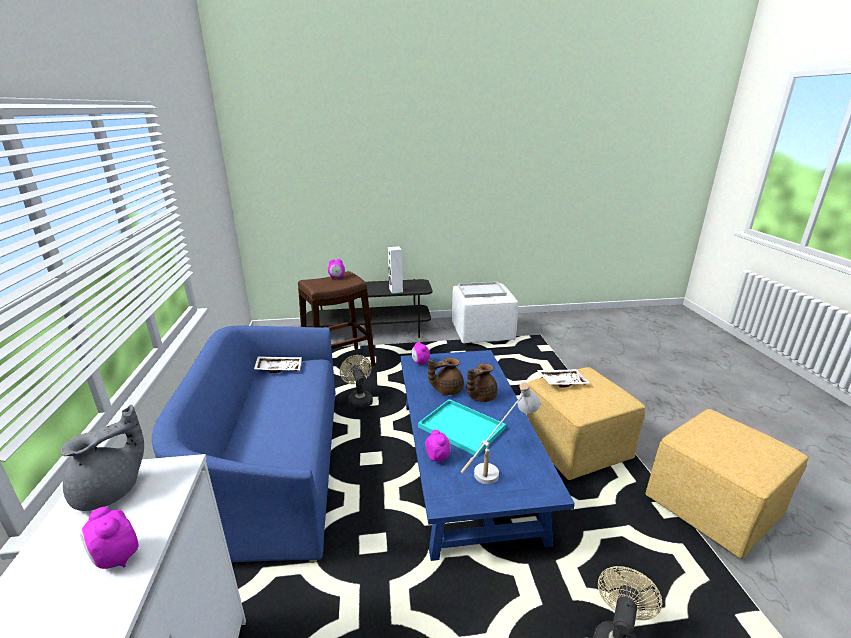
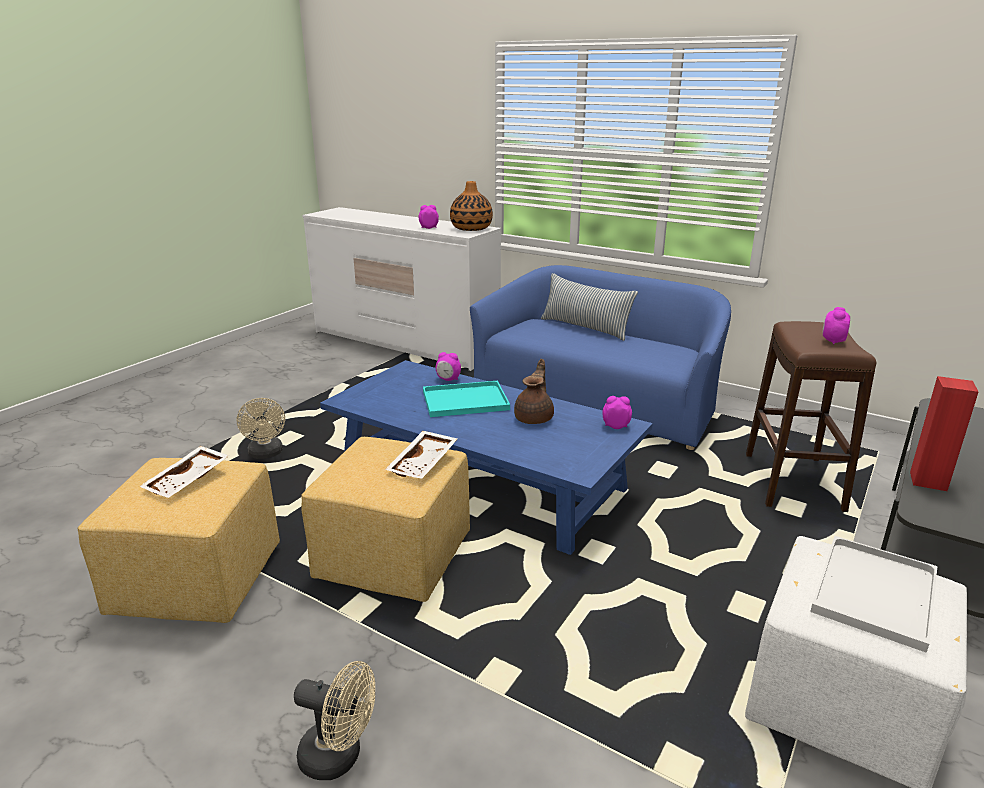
camera: 130 degrees right, 0 degrees up
(111, 491) = (471, 228): grey teapot -> vase
(241, 429) = (585, 327): none -> pillow
(279, 368) = (679, 352): white tray -> white tray (188, 481)
(359, 400) = (675, 466): beige fan -> beige fan (339, 757)
(395, 290) = (928, 481): white speaker -> red speaker
(480, 397) = (494, 428): brown teapot -> none
(497, 466) = (399, 394): white table lamp -> none

